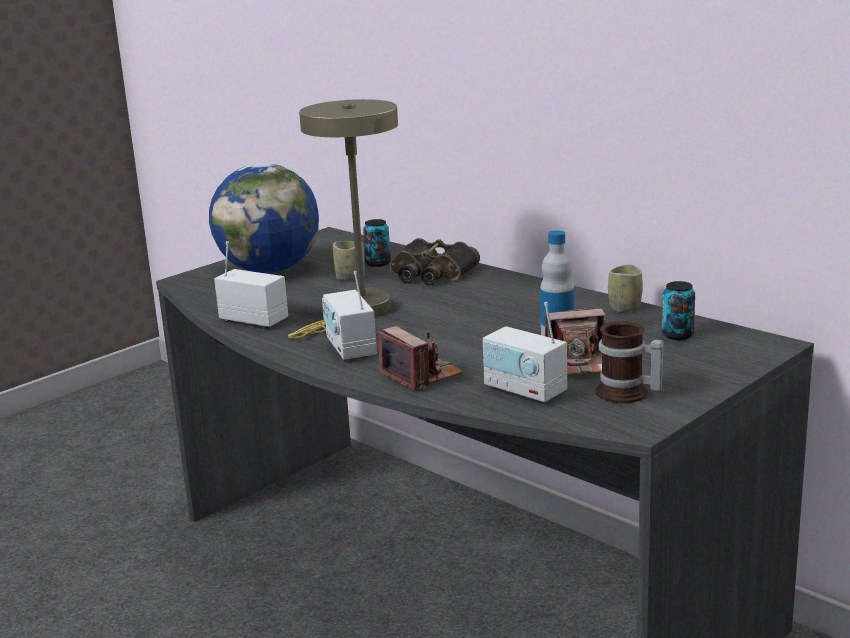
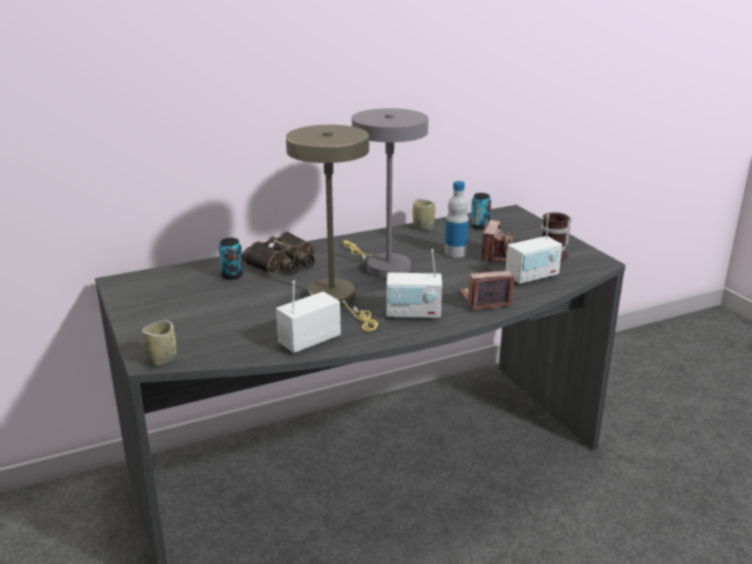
camera: 70 degrees left, 5 degrees up
(270, 270) = (184, 318): globe -> none
(350, 278) = (254, 290): cup -> cup (162, 360)
(468, 312) = (382, 266): none -> grey table lamp

